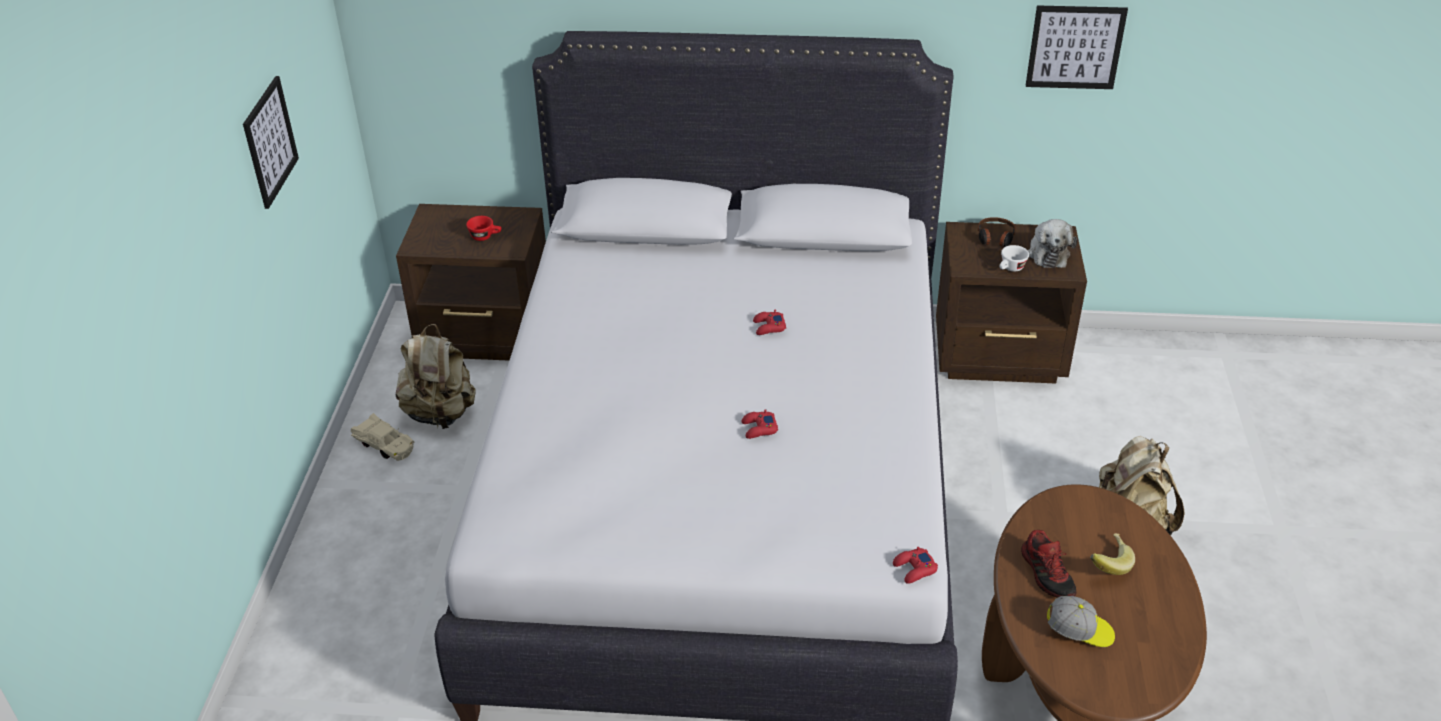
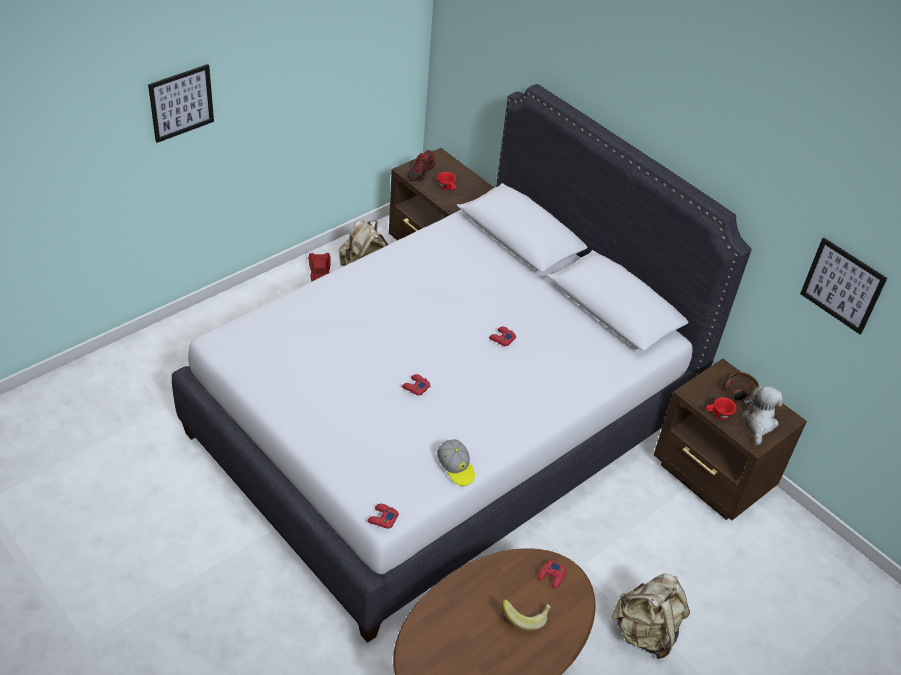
camera: 40 degrees right, 5 degrees up
(270, 142) = (309, 59): picture -> picture (181, 103)
(385, 445) = (319, 274): beige toy car -> red toy car
(1010, 269) = (718, 415): white cup -> red cup
(1047, 253) = (758, 423): plush toy -> plush toy turned 150 degrees clockwise
(1048, 574) = (484, 593): shoe -> shoe (421, 172)
(1075, 511) = (551, 576): none -> red game controller
(1079, 631) = (454, 634): cap -> cap (456, 468)

